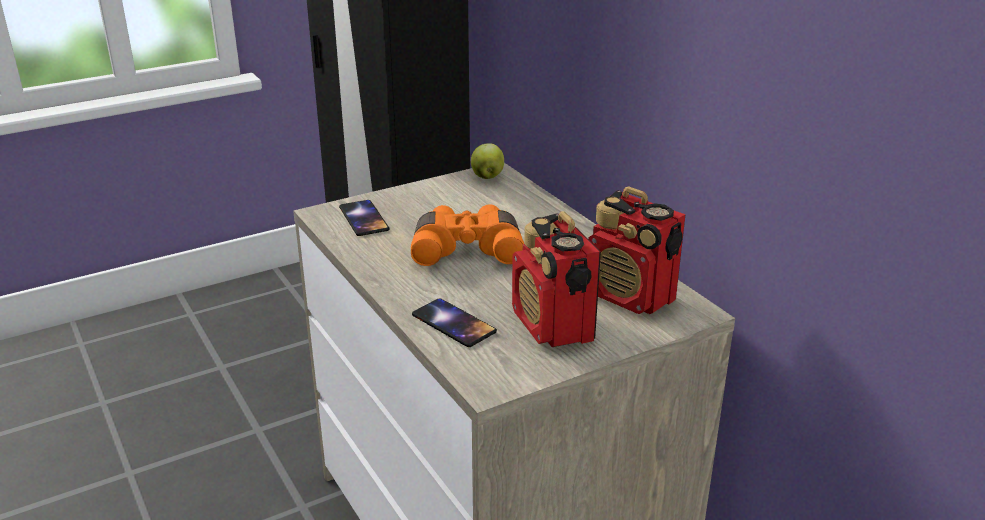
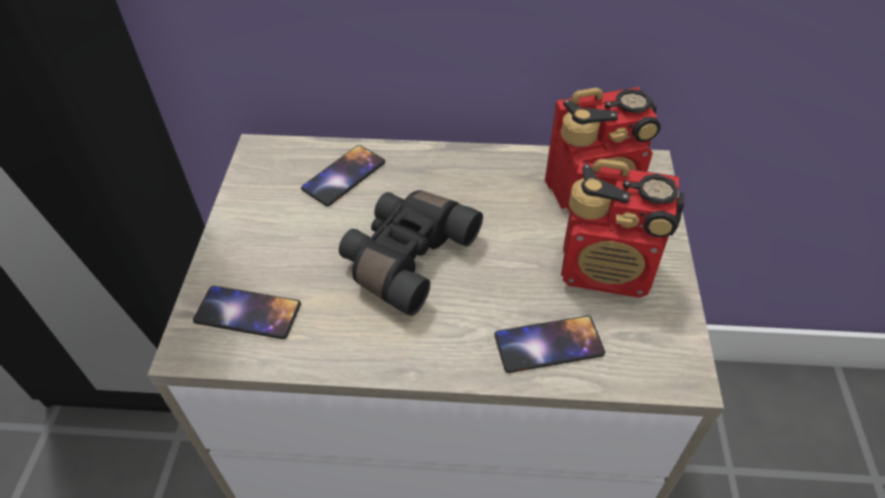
camera: 55 degrees left, 20 degrees up
(467, 249) = (406, 257): orange binoculars -> black binoculars
(487, 177) = (265, 162): apple -> none
(511, 203) = (343, 175): none -> phone

